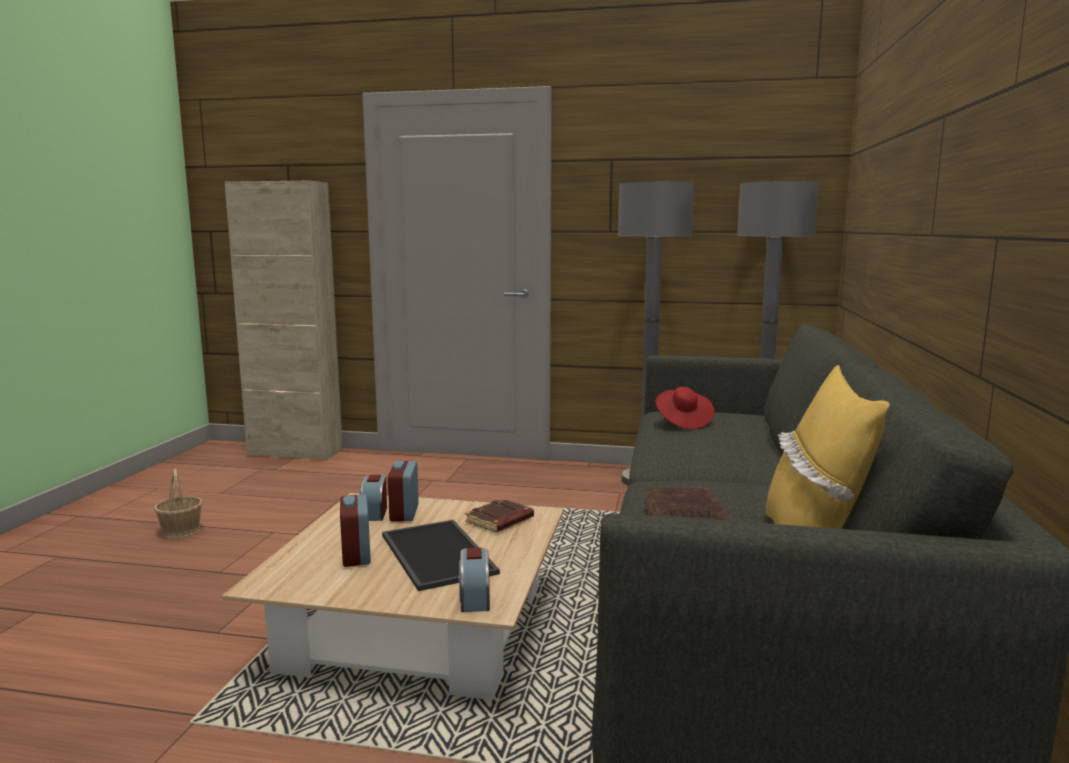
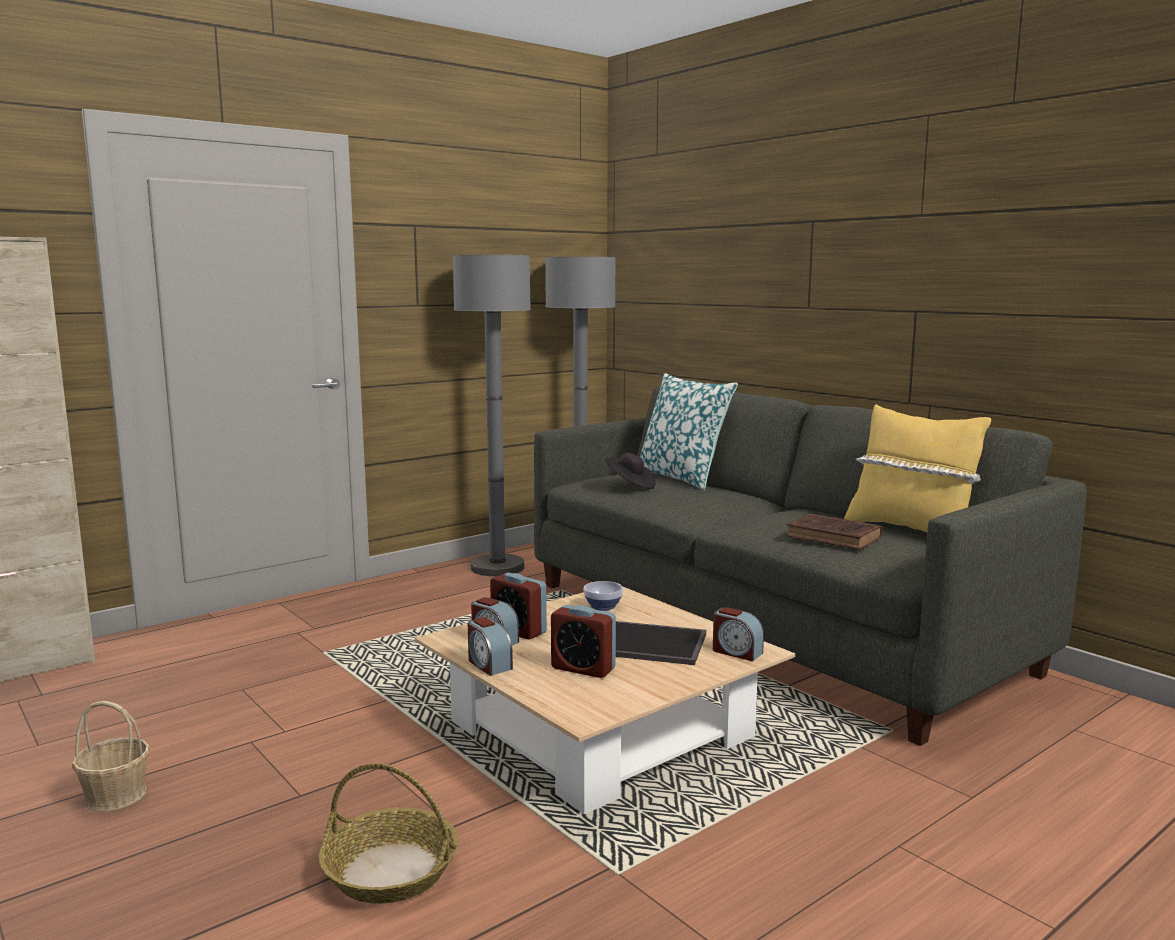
camera: 50 degrees left, 0 degrees up
(145, 636) = (391, 871): none -> basket
(327, 526) = (488, 664): none -> alarm clock
(500, 521) = (604, 607): brown book -> bowl
(683, 422) = (630, 485): red hat -> black hat
(763, 428) = (682, 478): none -> pillow

